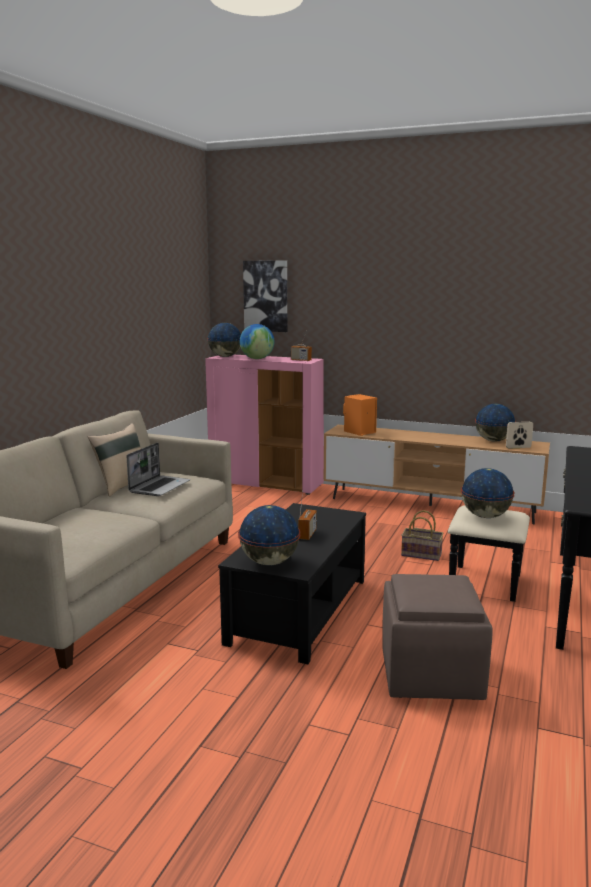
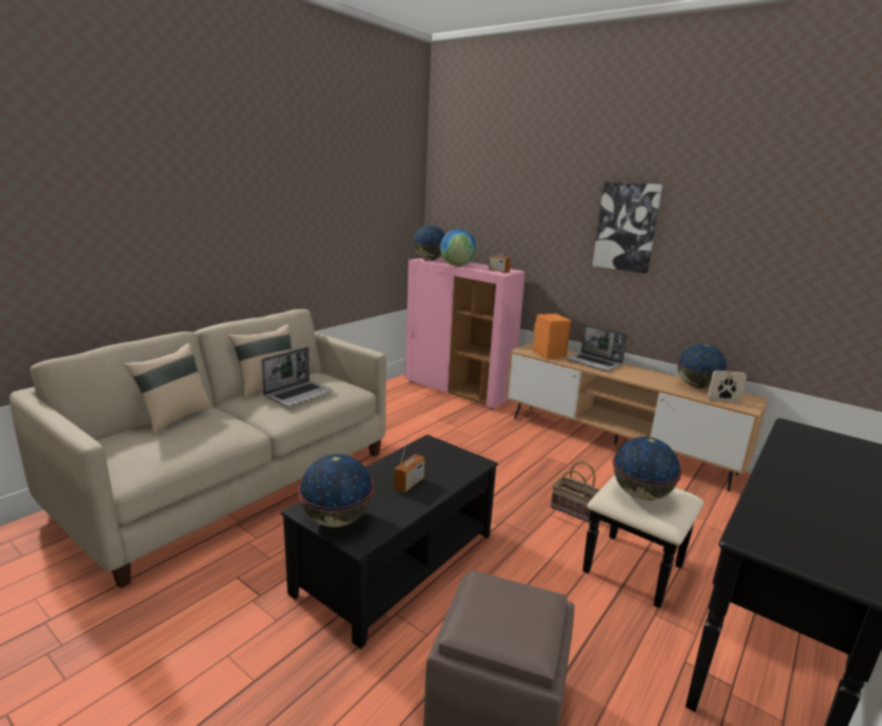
camera: 15 degrees right, 5 degrees up
(60, 518) = (174, 418): none -> beige pillow
(266, 296) = (476, 200): picture -> picture (626, 227)
(402, 434) = (594, 363): none -> laptop

